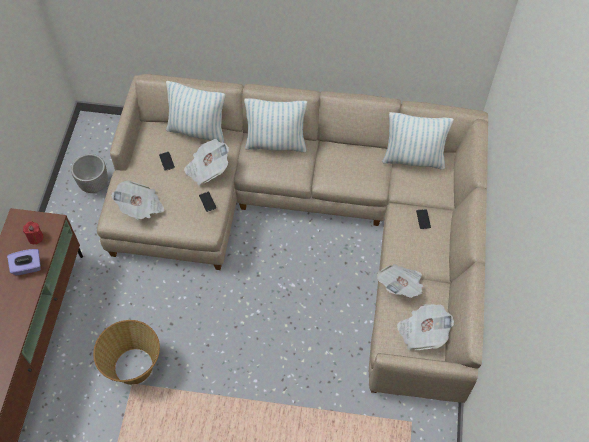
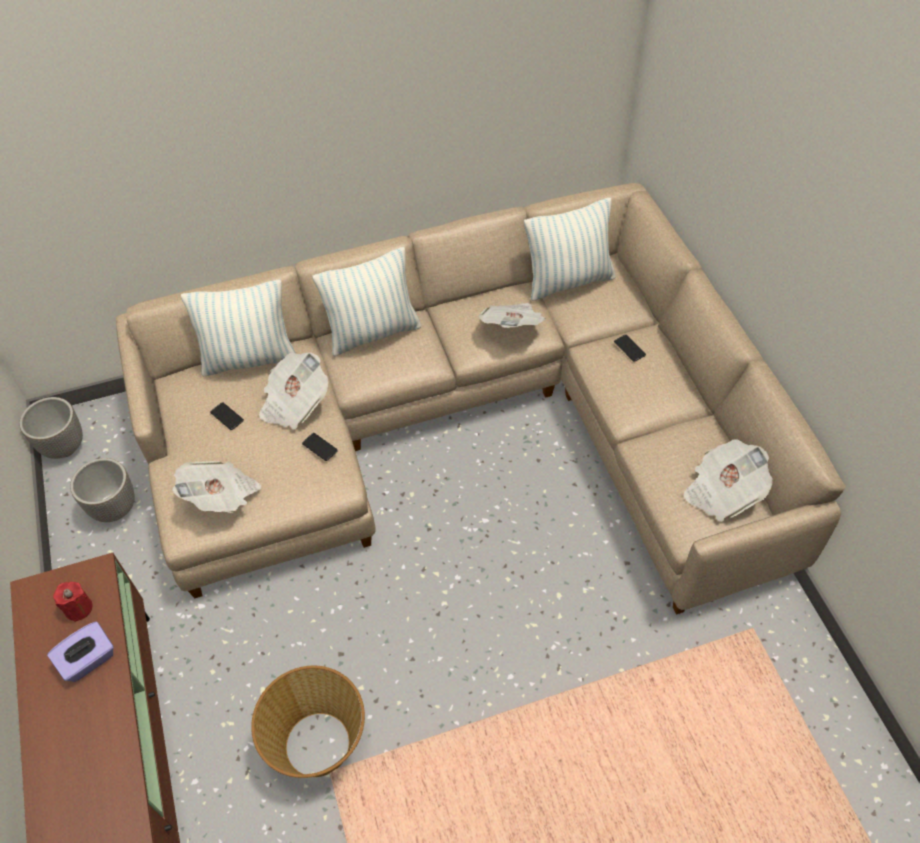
camera: 25 degrees left, 5 degrees down
(85, 136) = (64, 446): none -> planter
(401, 286) = (654, 444): newspaper -> newspaper (512, 327)

